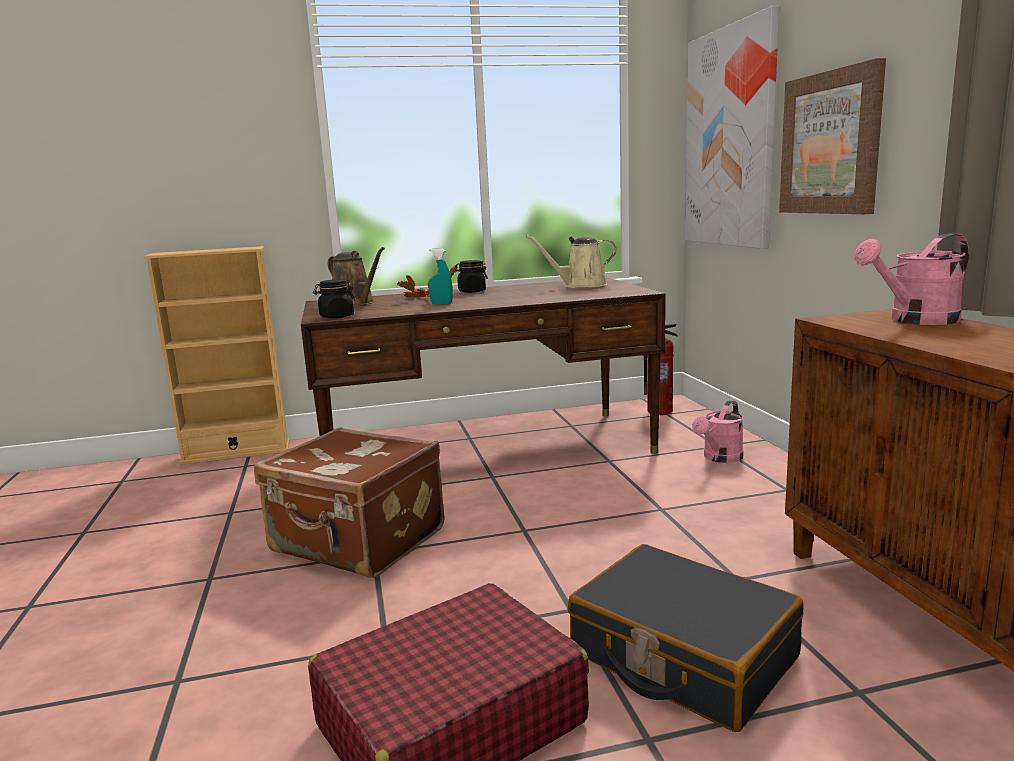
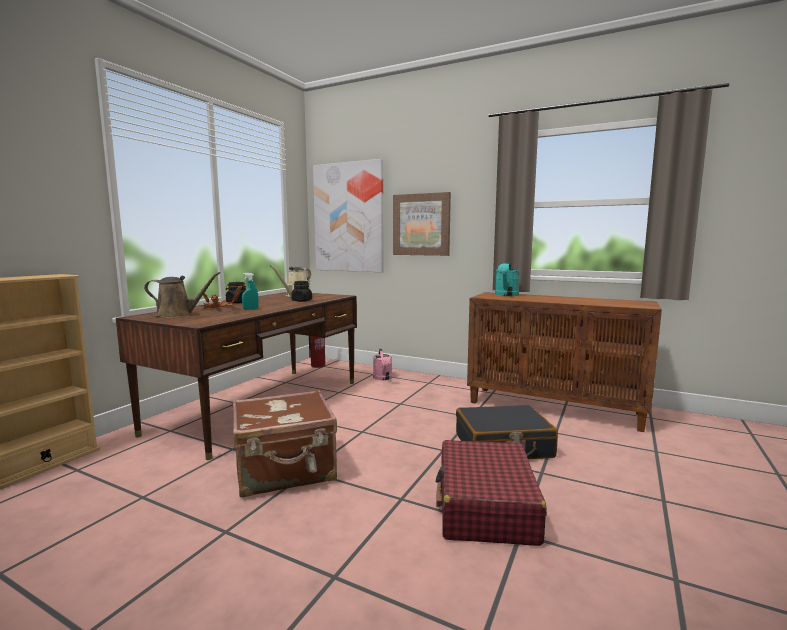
camera: 50 degrees left, 5 degrees down
(336, 316) = (206, 322): black jar -> black jar (302, 301)
(915, 321) = (506, 295): pink watering can -> turquoise watering can

